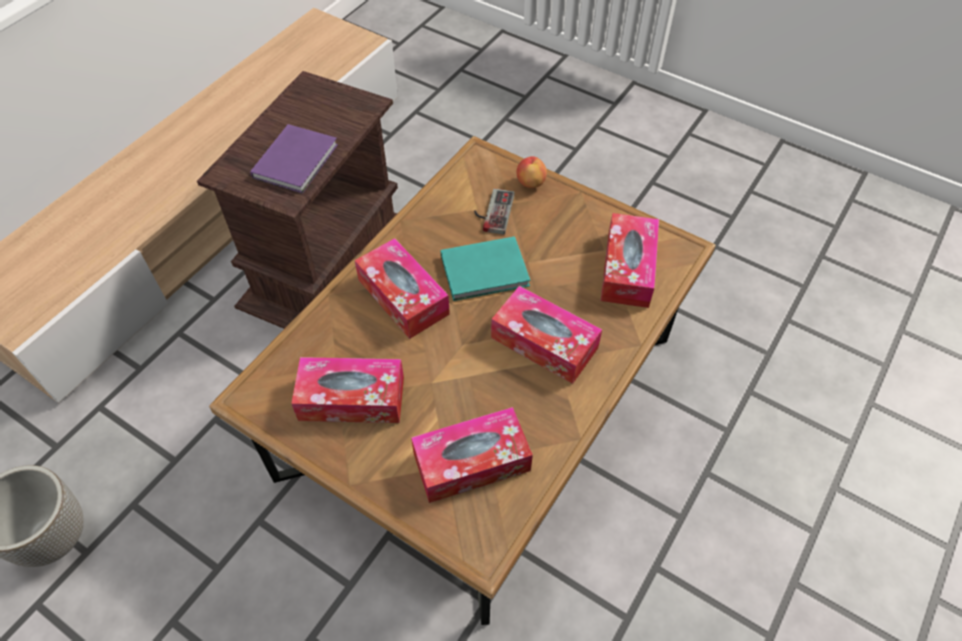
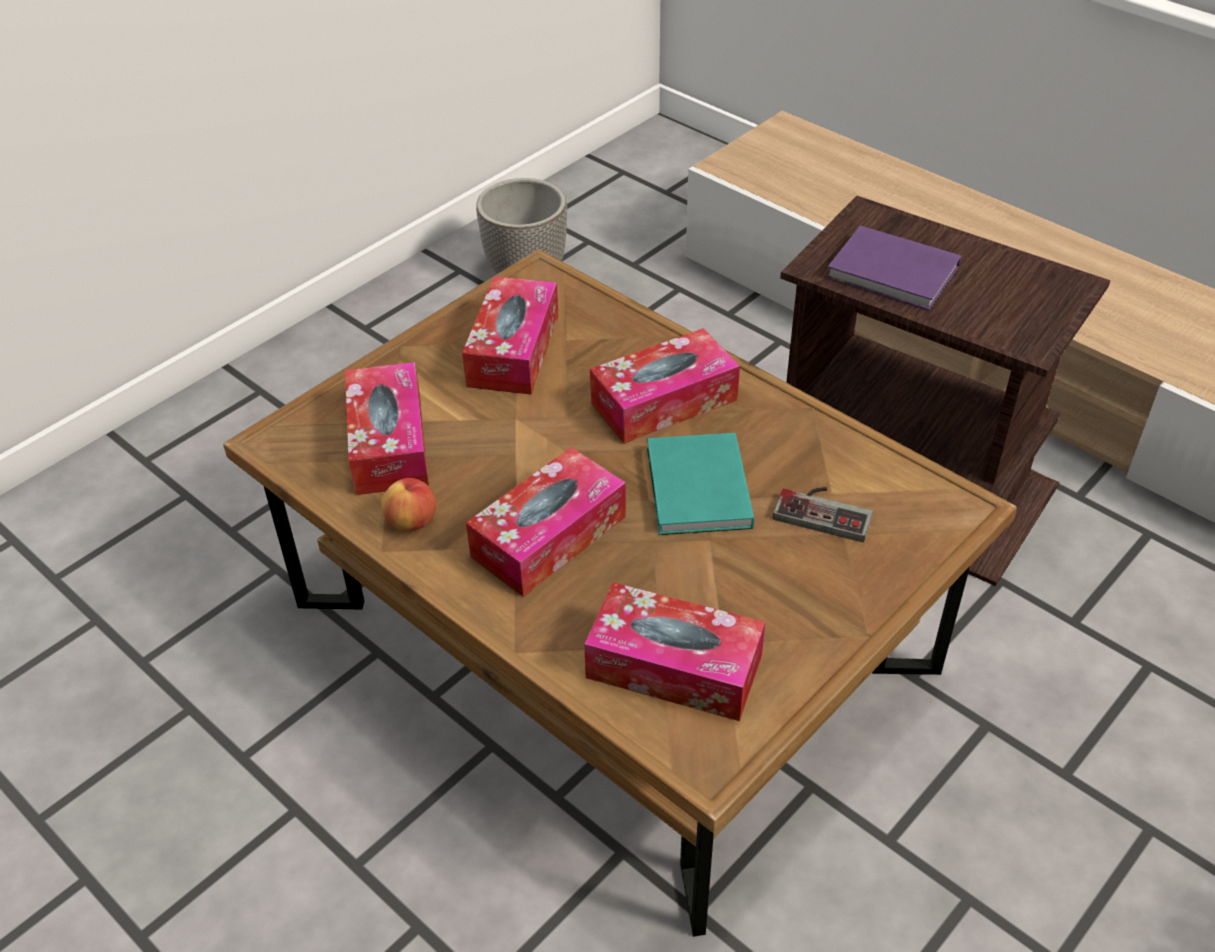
camera: 100 degrees right, 10 degrees down
(530, 182) = (892, 566): apple -> apple (412, 521)

